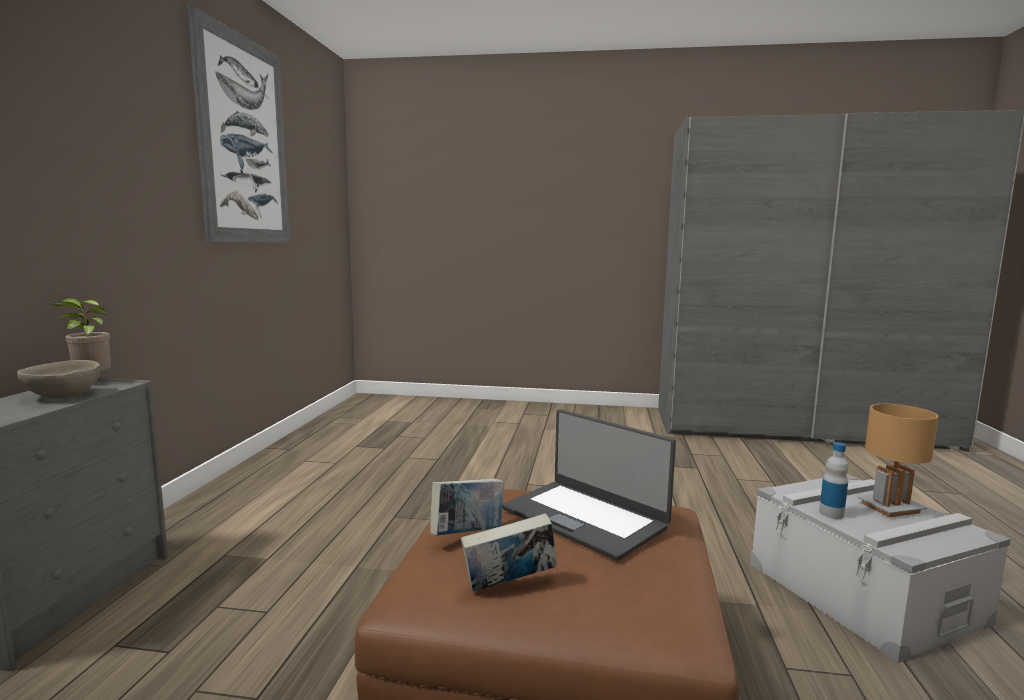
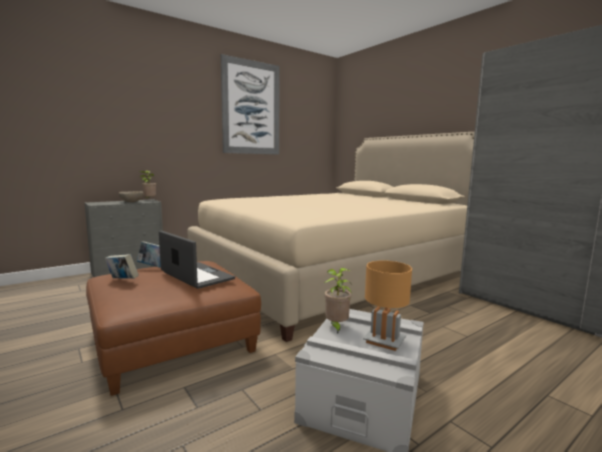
camera: 45 degrees right, 0 degrees up
(505, 455) = (334, 275): none -> beige bed
(585, 517) = (196, 276): laptop -> laptop turned 135 degrees clockwise
(831, 513) = (336, 327): bottle -> potted plant

